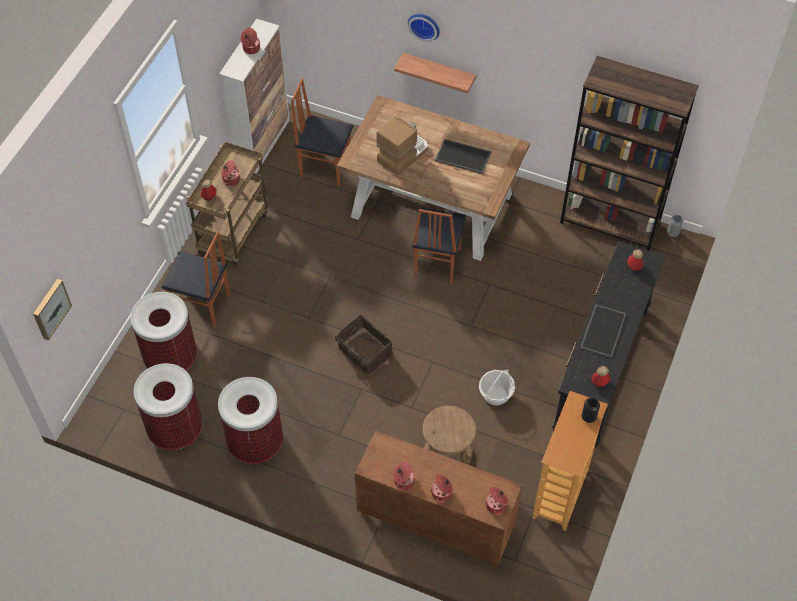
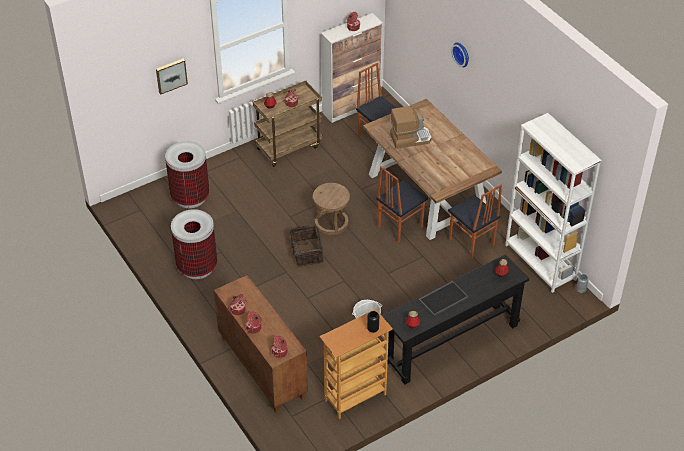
camera: 35 degrees right, 10 degrees down
(50, 308) = (111, 106): picture -> picture (171, 75)
(175, 430) = (158, 235): trash can -> none
(202, 307) = (233, 179): chair -> chair (471, 243)
(439, 73) = (466, 96): shelf -> none
(447, 454) = (305, 335): brown stool -> brown stool (331, 223)
(462, 157) = (447, 158): tray -> none
(610, 223) = (540, 262): brown bookcase -> white bookcase

